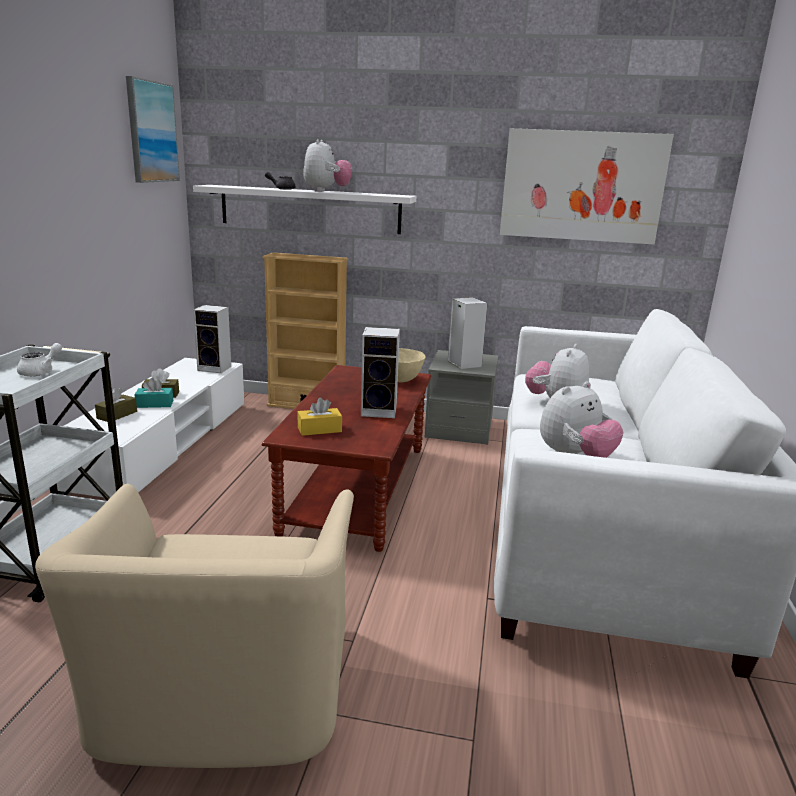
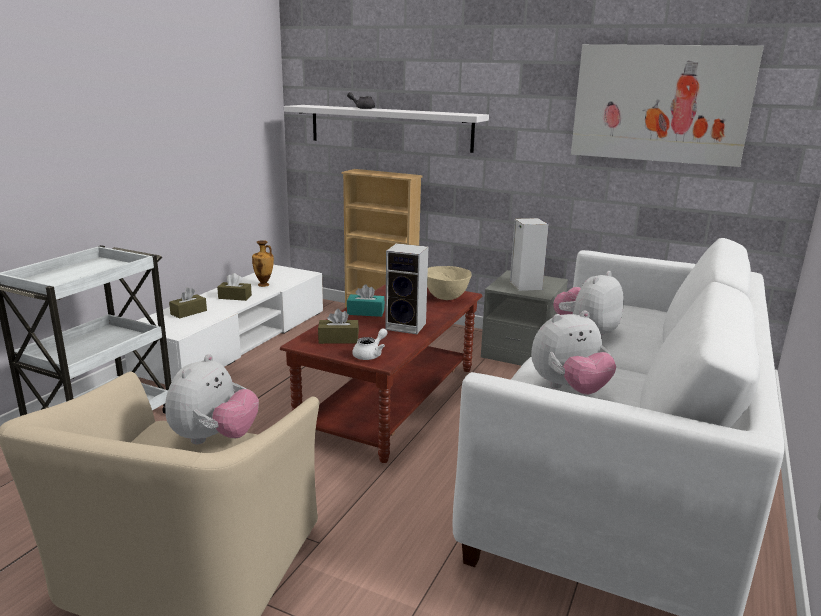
camera: 15 degrees right, 0 degrees up
(41, 372) = (98, 269): white teapot -> white teapot (370, 355)
(151, 132) = (247, 57): picture -> none
(154, 404) = (225, 305): turquoise tissue box -> turquoise tissue box (365, 312)
(187, 380) = (264, 285): none -> vase
(216, 368) = (295, 276): speaker -> none
(319, 429) = (338, 339): yellow tissue box -> brown tissue box
(326, 191) = (401, 110): plush toy -> plush toy (214, 438)

